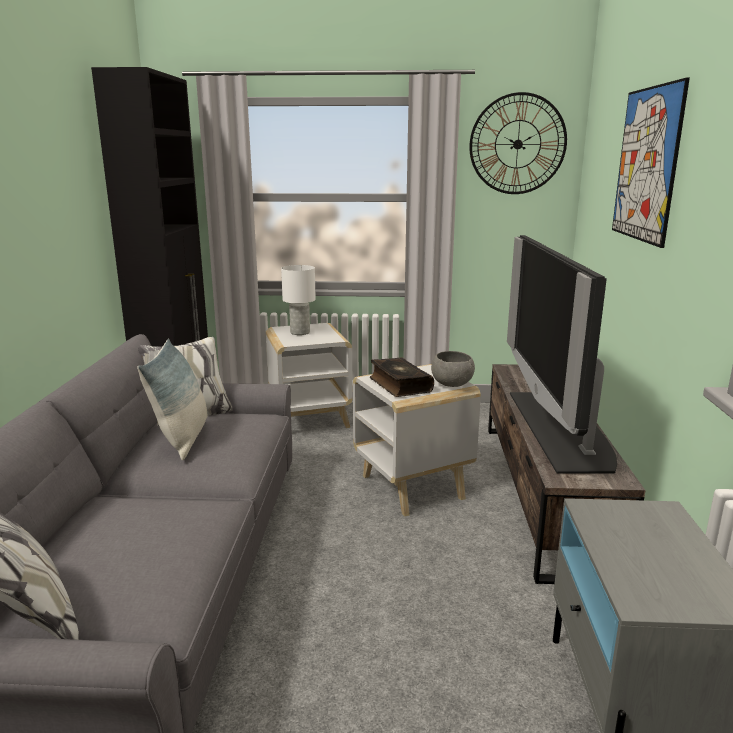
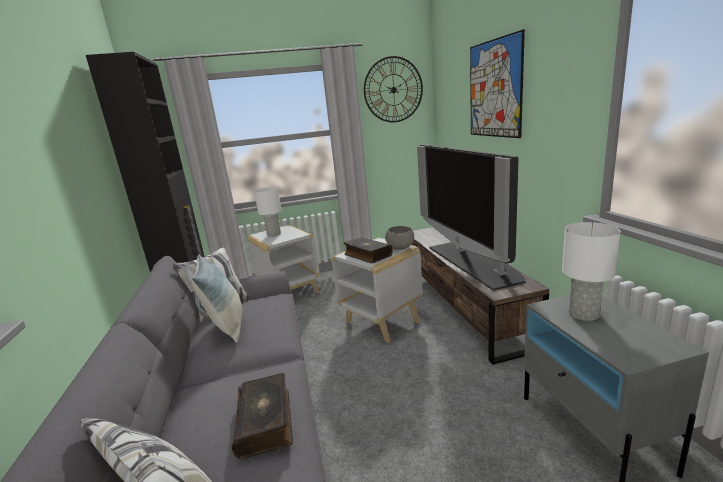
camera: 15 degrees left, 0 degrees up
(161, 555) = (266, 421): none -> book
(633, 530) = (583, 314): none -> white table lamp

